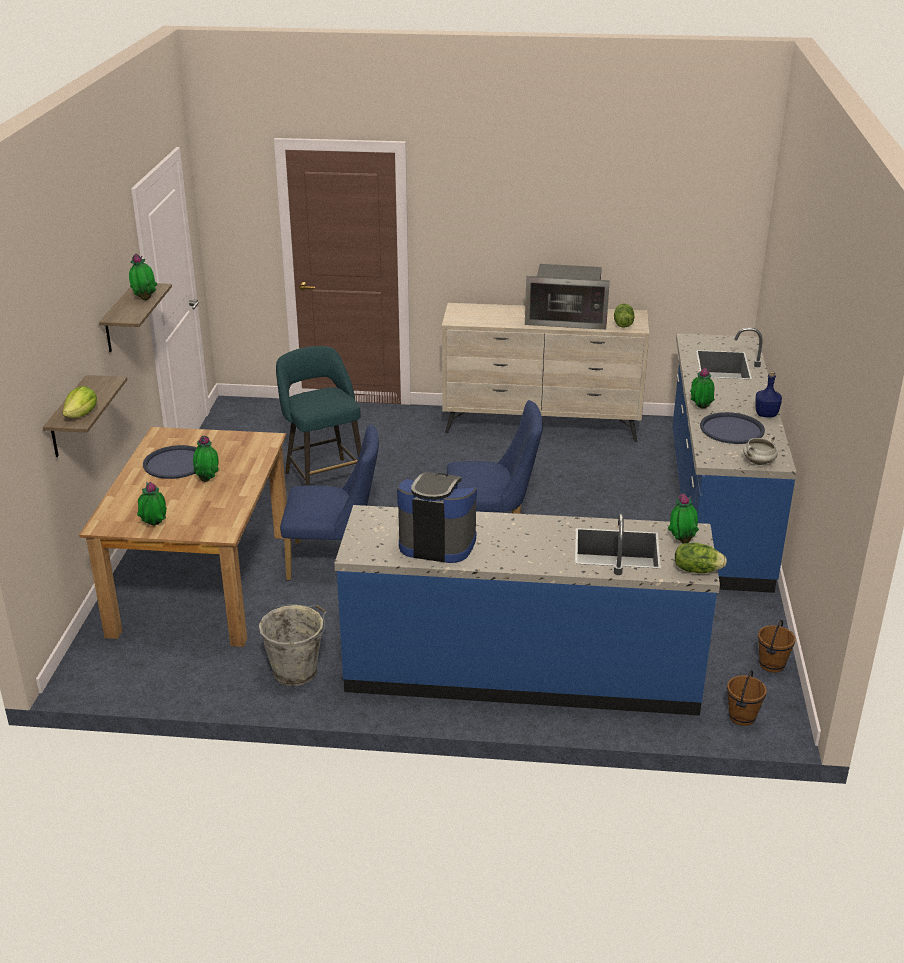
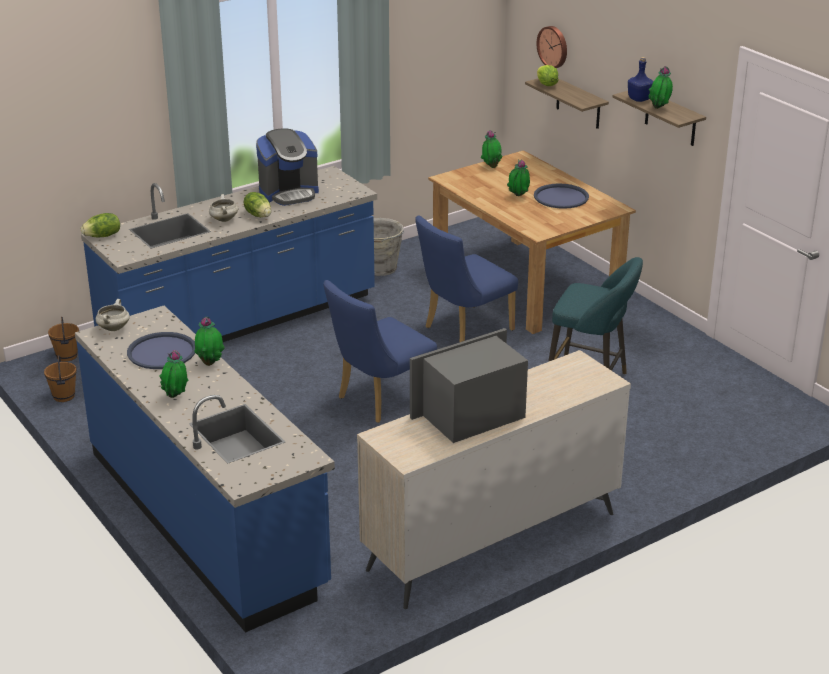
camera: 140 degrees right, 0 degrees up
(36, 389) = (553, 46): none -> wall clock
(546, 537) = (223, 219): none -> white cooking pot
(622, 324) = (402, 434): lettuce -> lettuce (258, 215)
(681, 541) = (128, 249): potted plant -> potted plant (176, 397)
(766, 414) = (141, 382): blue bottle -> blue bottle (639, 99)

